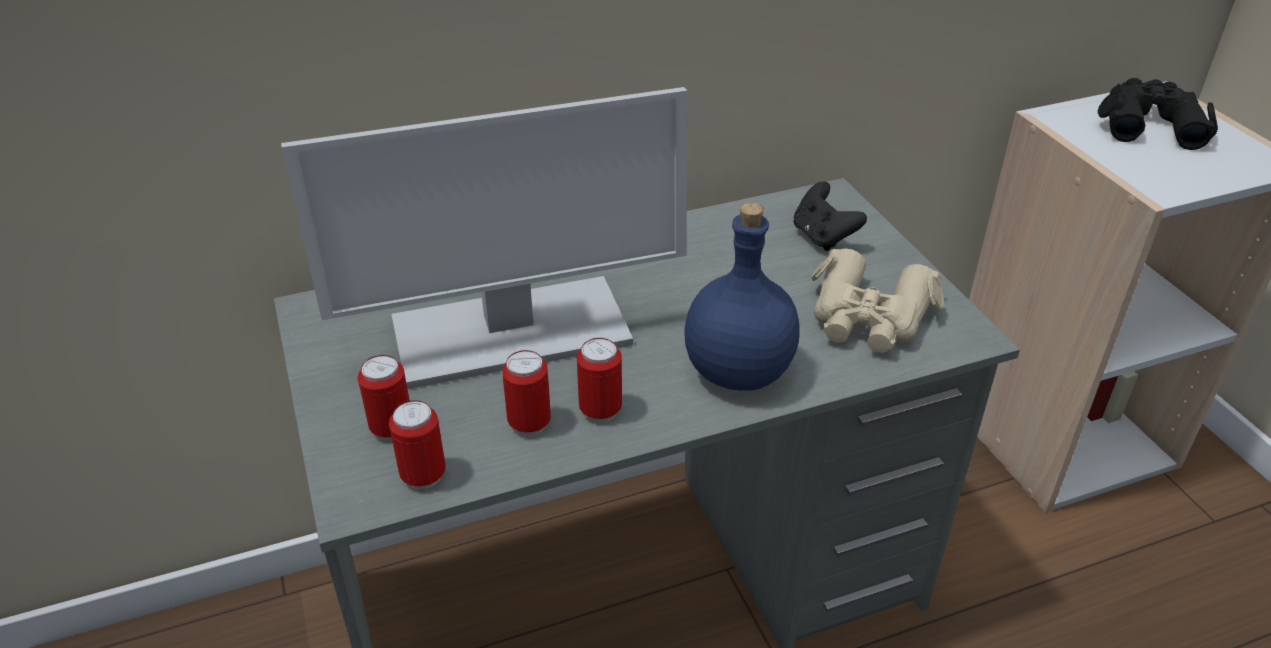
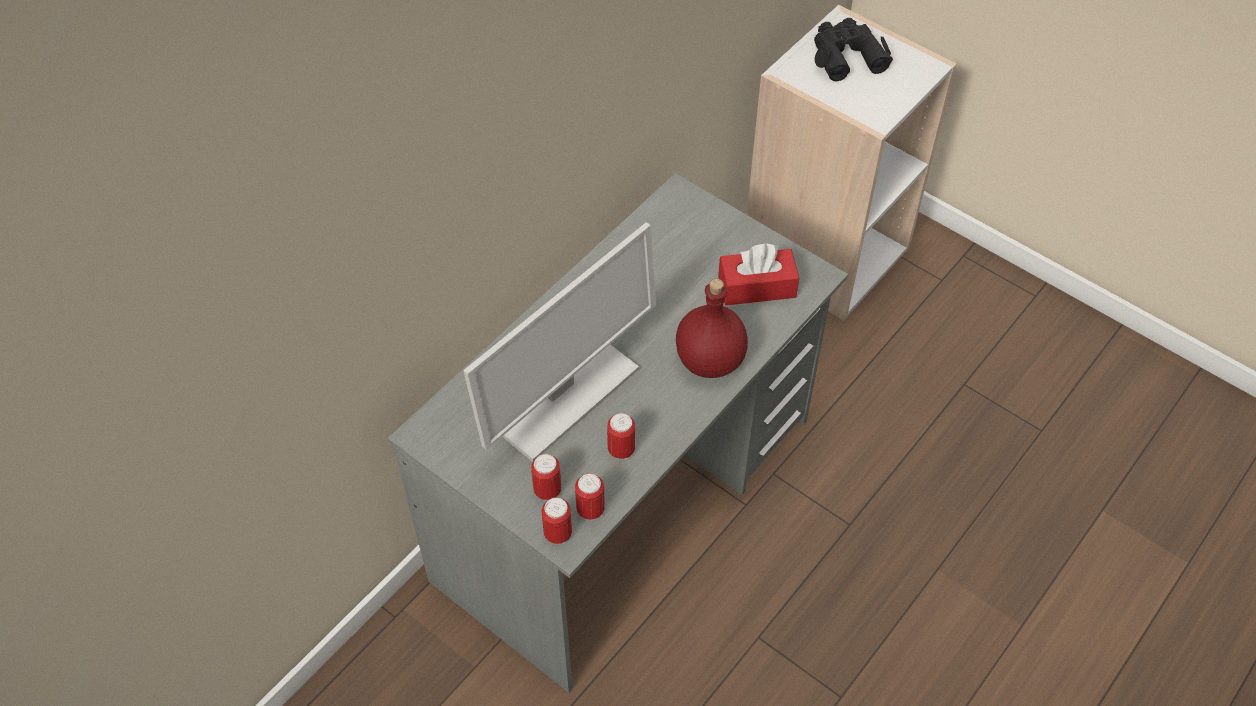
camera: 30 degrees left, 15 degrees up
(600, 410) = (653, 423): can -> can (558, 534)
(737, 373) = (709, 362): blue bottle -> red bottle
(823, 237) = (694, 233): black game controller -> none
(869, 317) = (757, 287): beige binoculars -> red tissue box

